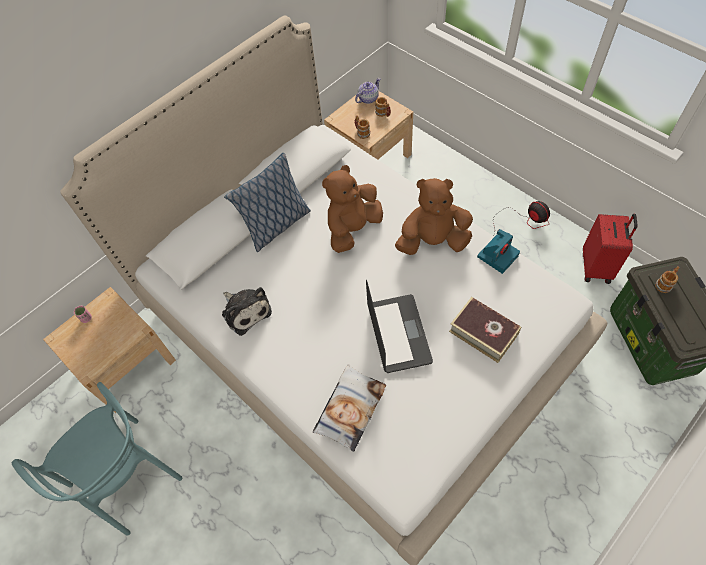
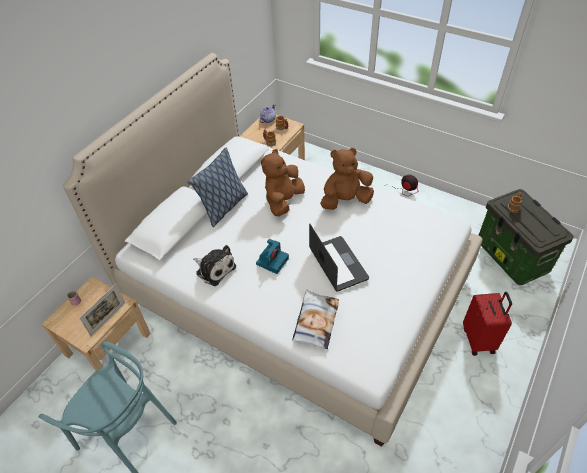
camera: 15 degrees left, 10 degrees down
(116, 347) = (108, 319): none -> picture frame
(483, 333) = (400, 253): book -> none
(498, 255) = (395, 202): camera -> camera (272, 260)
(597, 267) = (460, 215): red suitcase -> red suitcase (479, 340)

